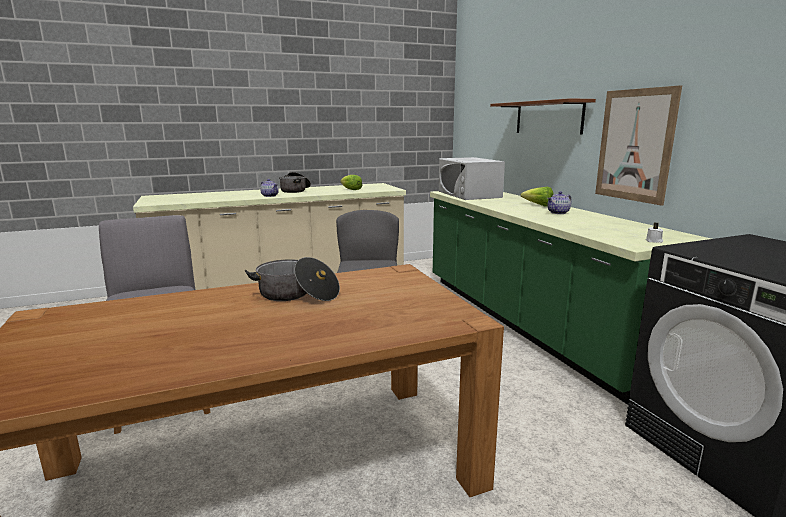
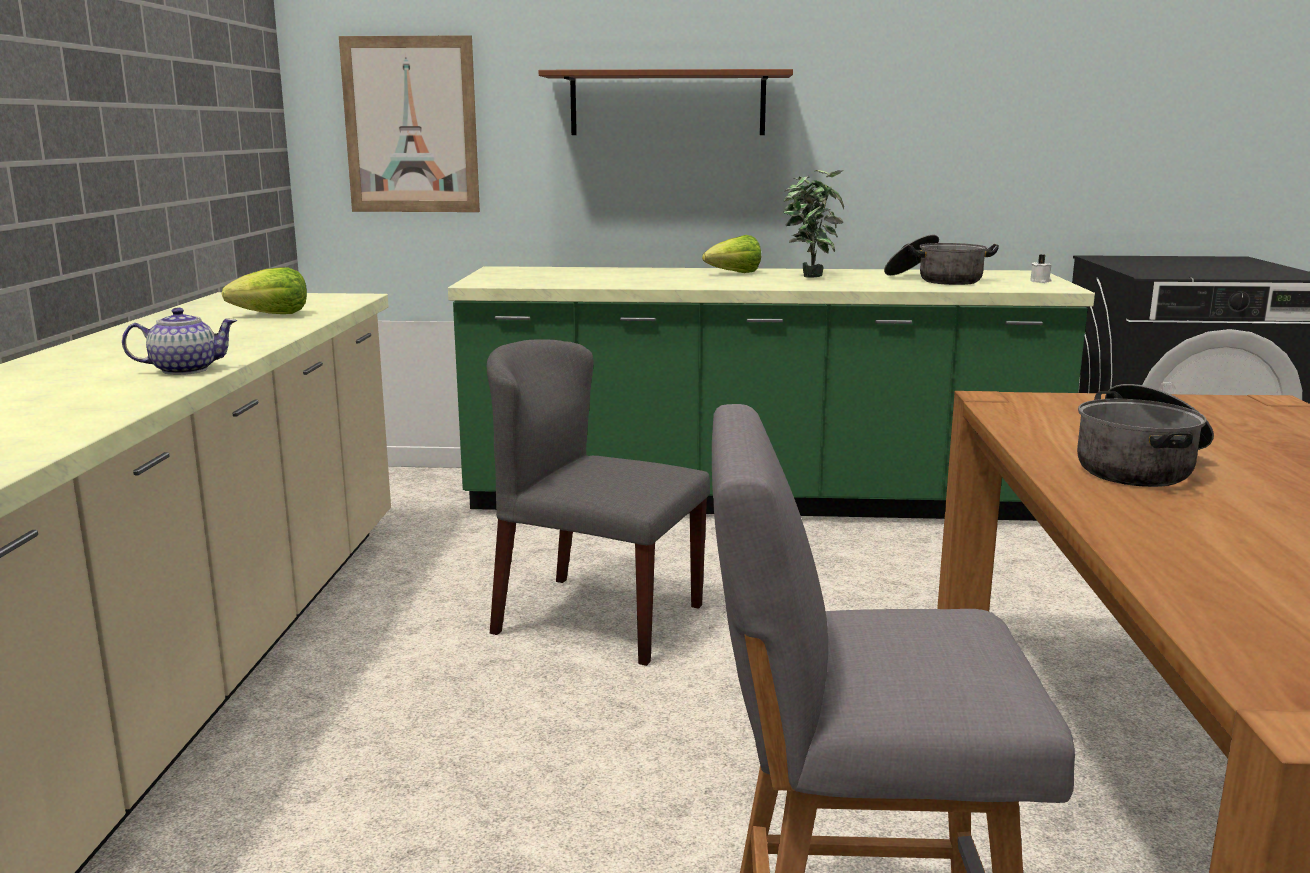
camera: 65 degrees left, 0 degrees up
(295, 190) = (137, 346): cooking pot -> cooking pot (936, 280)
(469, 194) = (546, 278): white microwave -> none
(558, 213) = (809, 276): teapot -> potted plant
(635, 145) = (881, 150): picture -> picture (411, 125)

